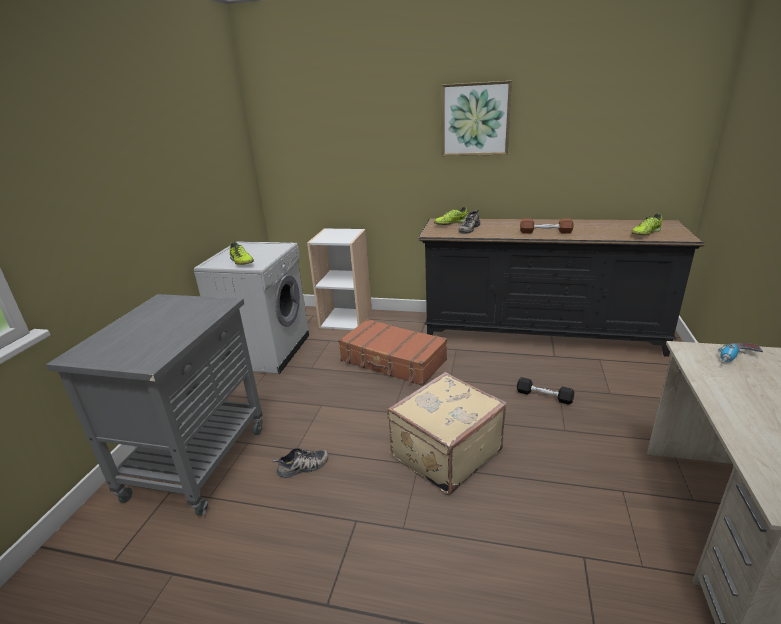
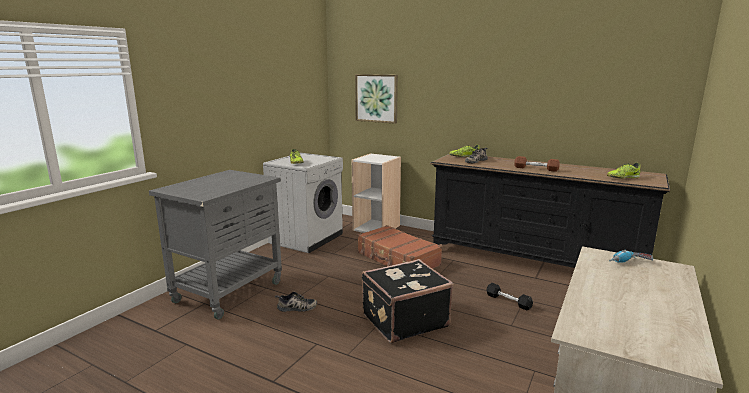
camera: 15 degrees right, 10 degrees down
(444, 453) = (403, 320): beige suitcase -> black suitcase
(475, 119) = (491, 77): picture -> picture (376, 98)

